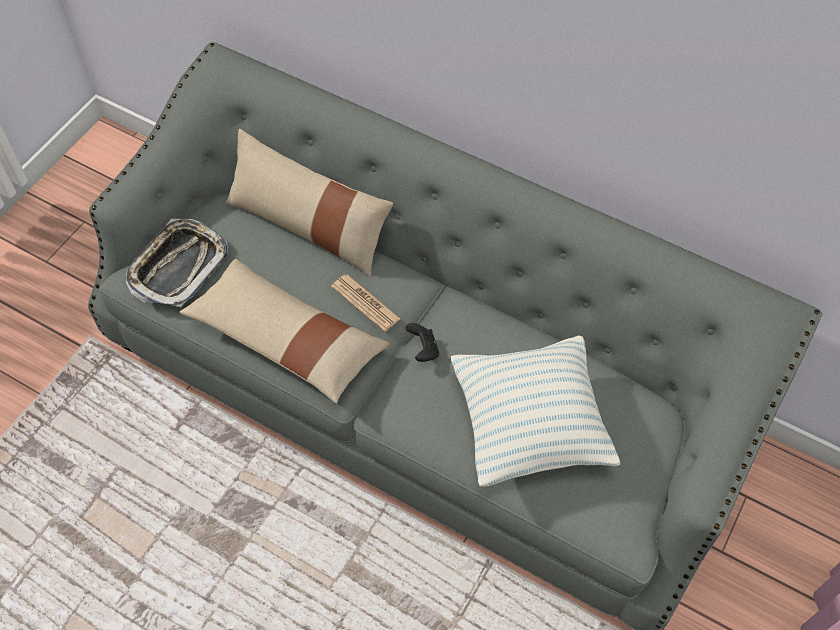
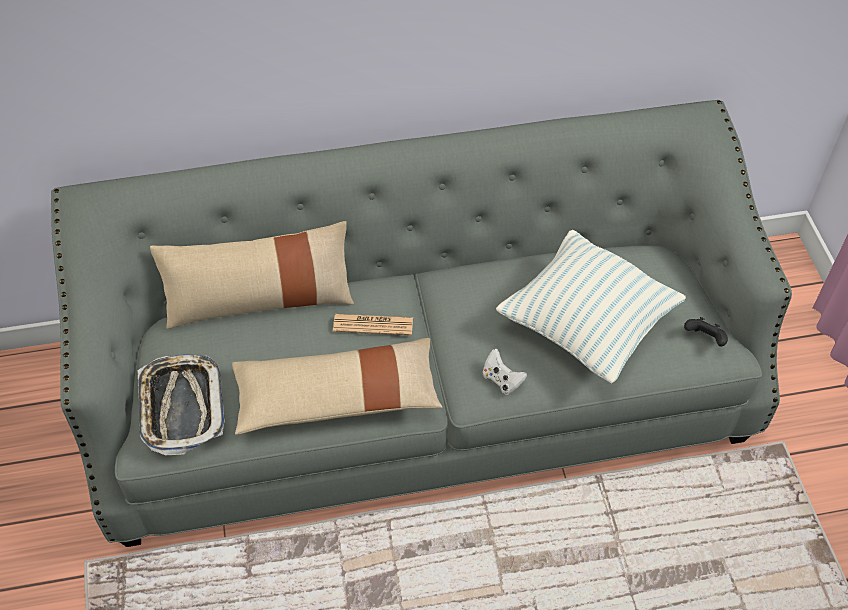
camera: 40 degrees left, 5 degrees down
(417, 418) = (502, 380): none -> white game controller
(423, 350) = (454, 328): black game controller -> black game controller (704, 339)

